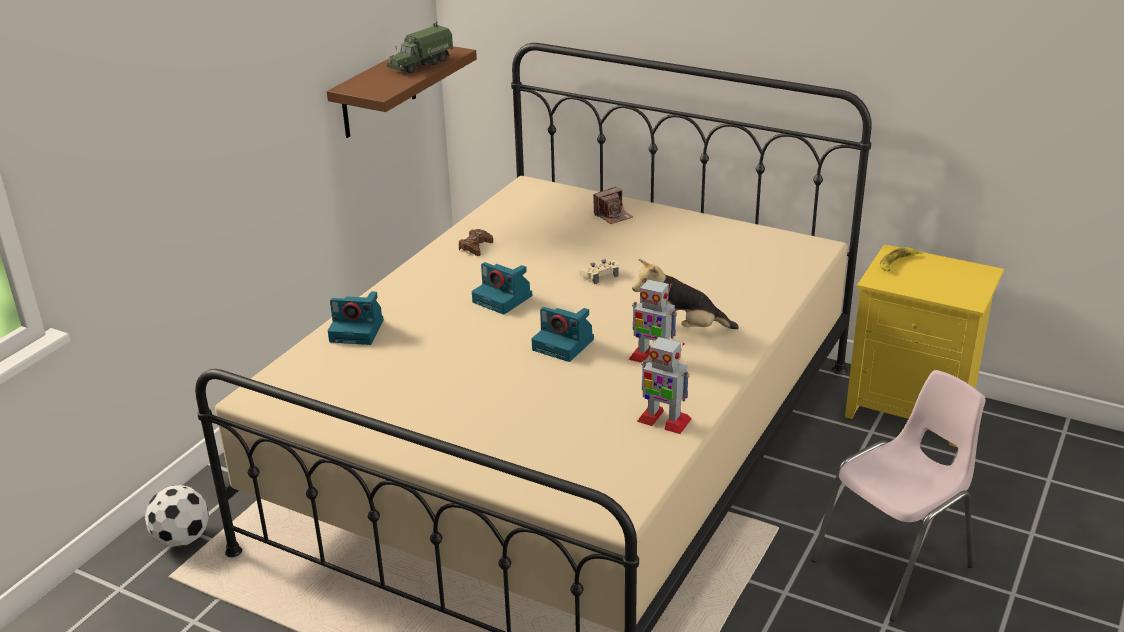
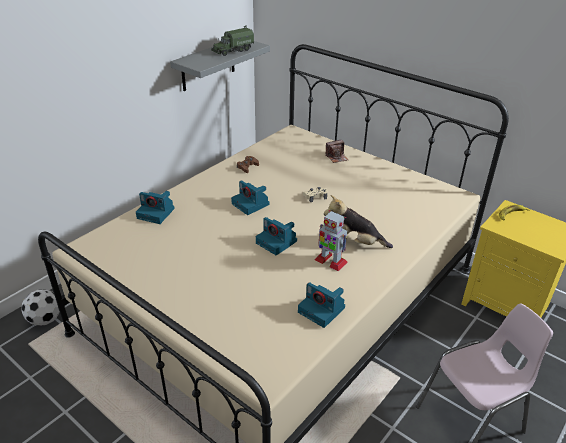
camera: 10 degrees right, 5 degrees up
(378, 91) = (208, 64): brown shelf -> grey shelf
(663, 420) = (322, 310): toy robot -> camera

